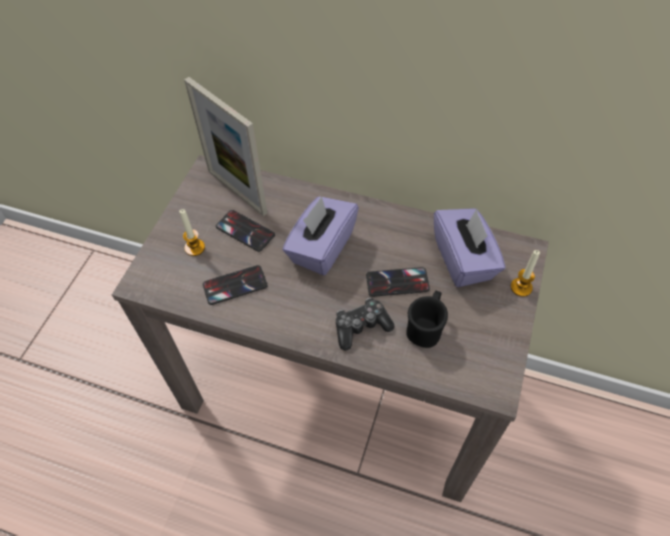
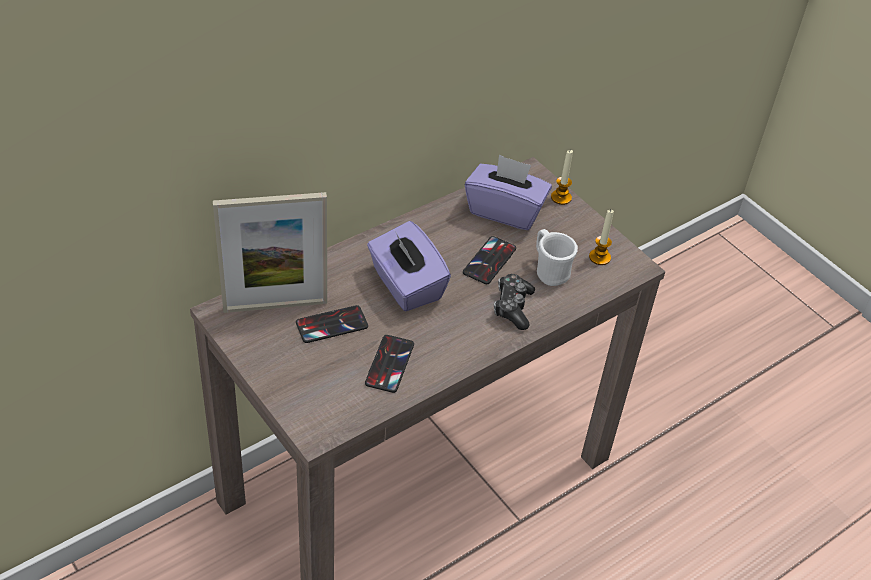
camera: 60 degrees left, 10 degrees down
(194, 247) = (314, 370): candle -> candle (599, 257)
(425, 329) = (549, 271): black mug -> white mug

